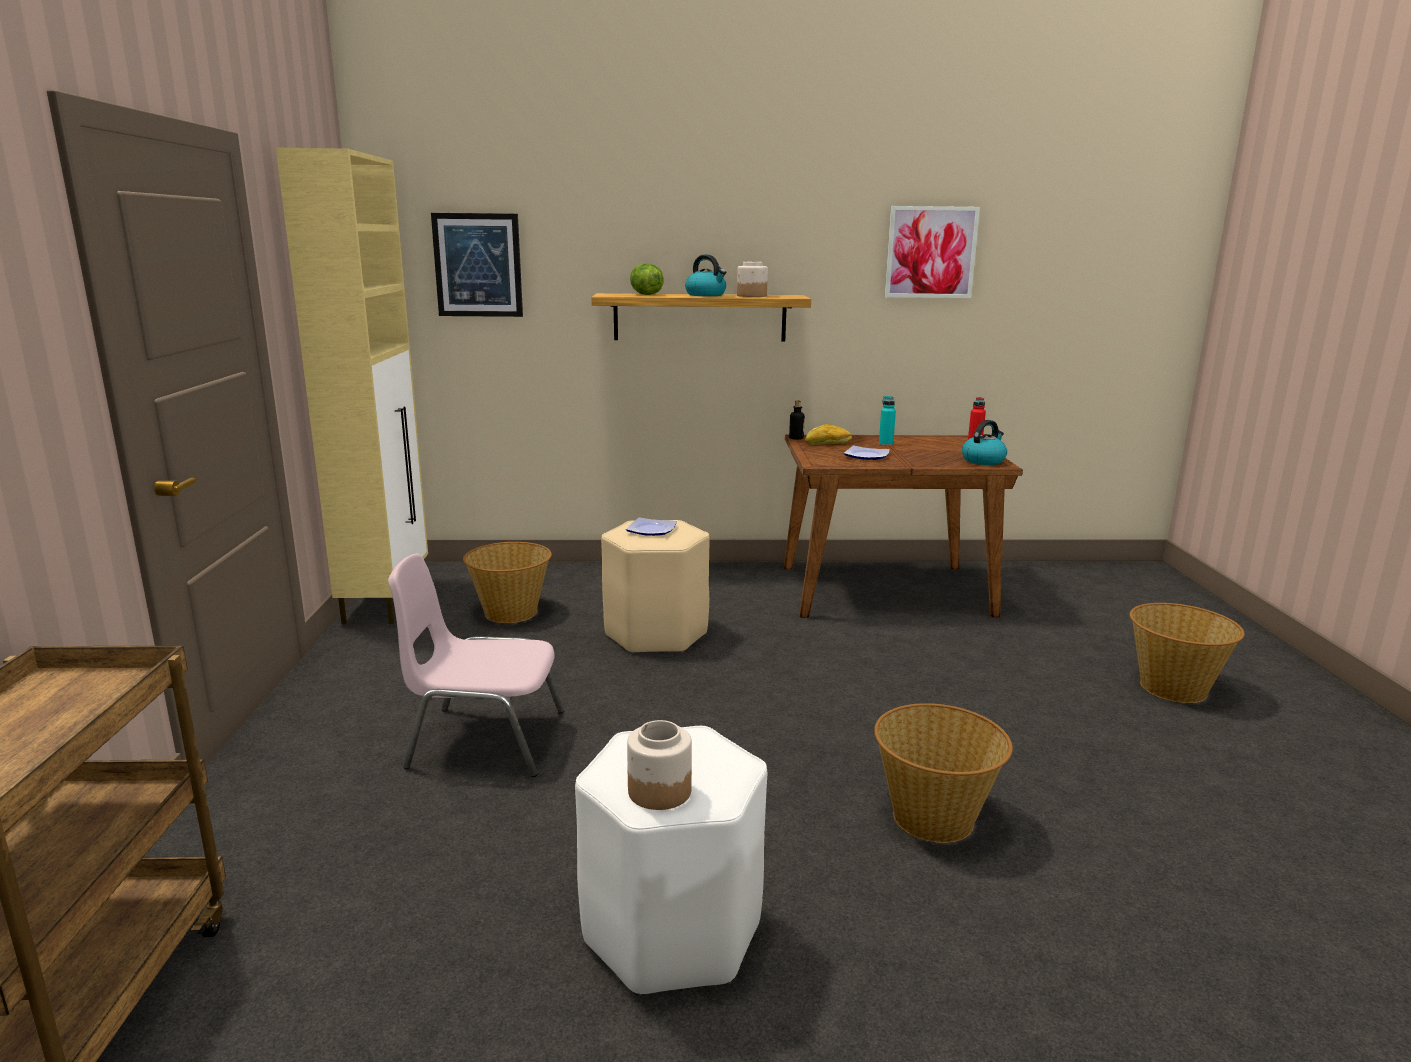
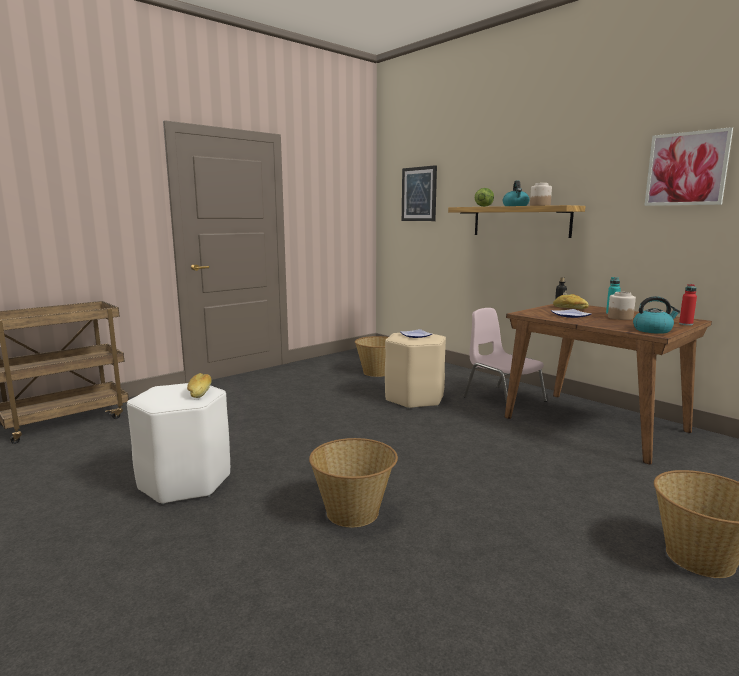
camera: 50 degrees right, 5 degrees down
(386, 600) = (346, 355): beige cabinet -> none
(484, 739) = (272, 405): pink chair -> pink chair (502, 399)
(659, 791) = (155, 396): jar -> jar (620, 317)
(698, 746) = (200, 392): none -> bread

